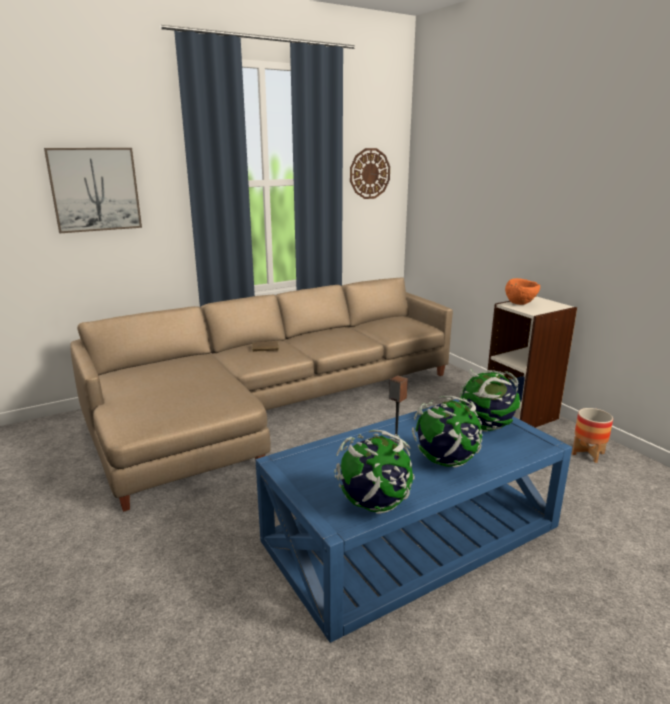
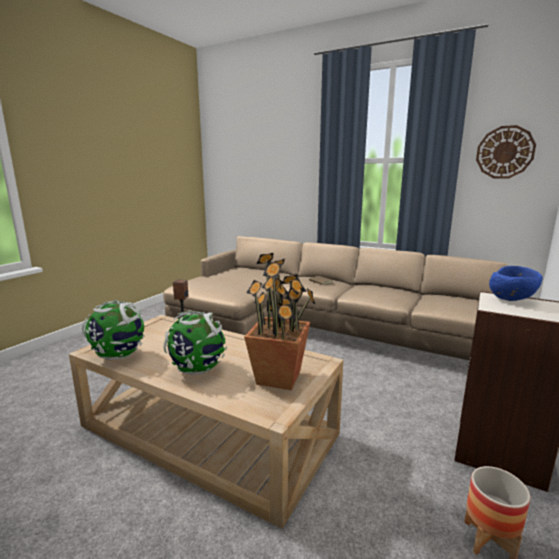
camera: 60 degrees right, 5 degrees down
(95, 189) = (273, 162): picture -> none
(410, 533) = (209, 429): blue coffee table -> beige coffee table
(486, 427) = (279, 378): globe -> potted plant
(521, 303) = (511, 300): orange bowl -> blue bowl

